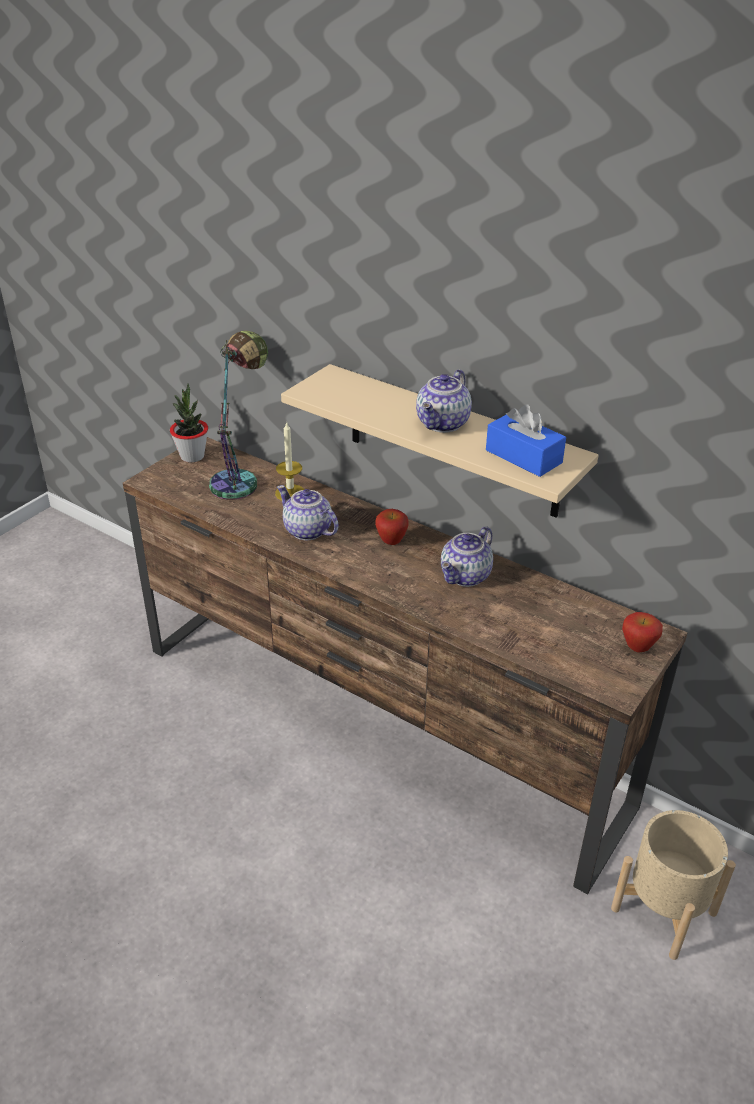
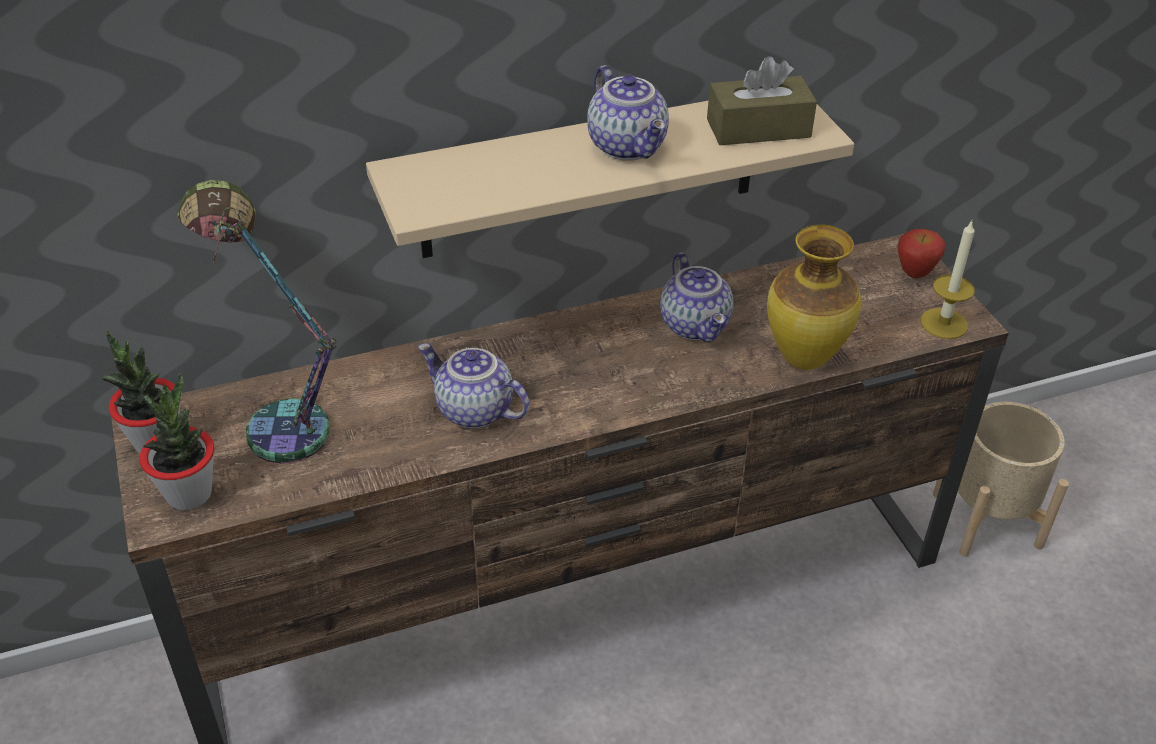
camera: 55 degrees left, 5 degrees up
(169, 479) = (189, 494): none -> potted plant
(290, 493) = (370, 387): candle -> candle (944, 323)
(306, 531) = (473, 411): teapot -> teapot turned 45 degrees clockwise
(391, 542) = (572, 350): apple -> none
(487, 631) = (805, 359): none -> vase
(523, 456) = (758, 128): blue tissue box -> brown tissue box

